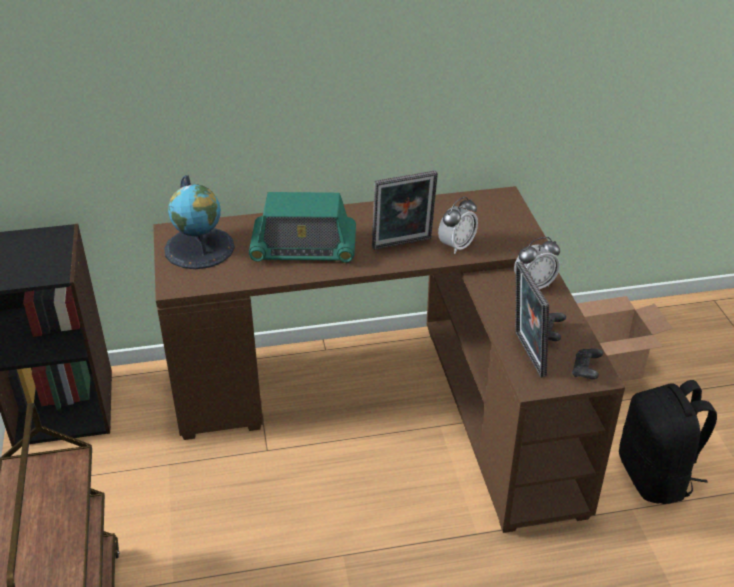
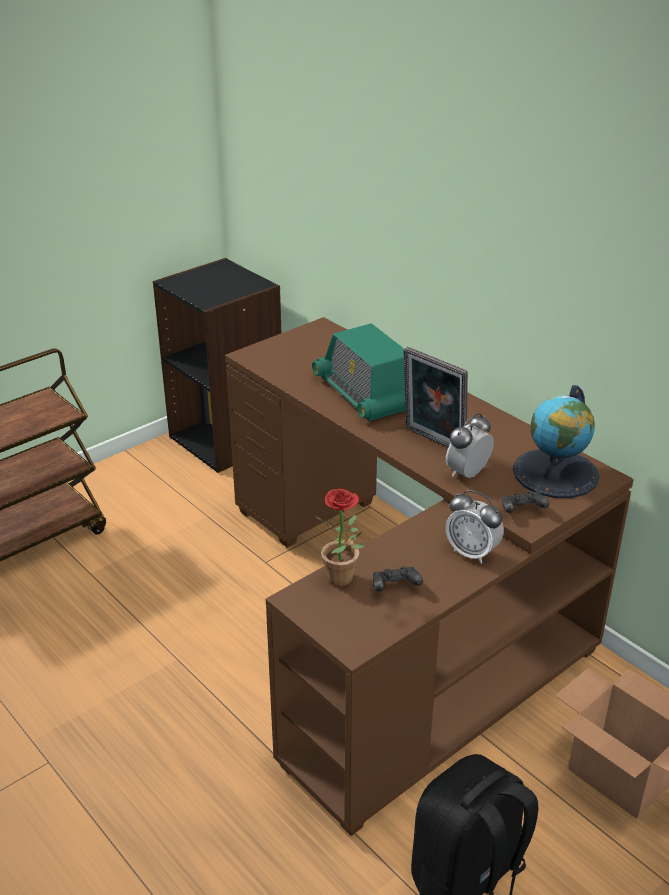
camera: 60 degrees right, 5 degrees down
(199, 248) = (312, 347): globe -> globe (556, 473)
(456, 246) = (467, 473): alarm clock -> alarm clock turned 120 degrees clockwise
(526, 354) = (344, 580): picture frame -> potted plant
(586, 371) = (354, 631): black game controller -> black game controller (522, 511)

